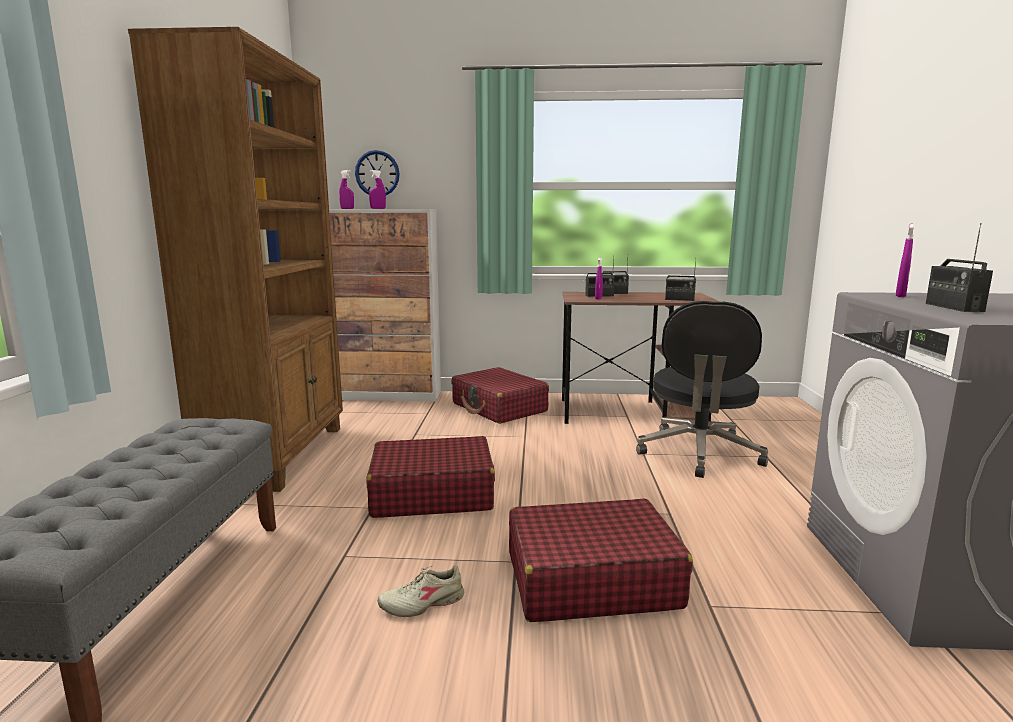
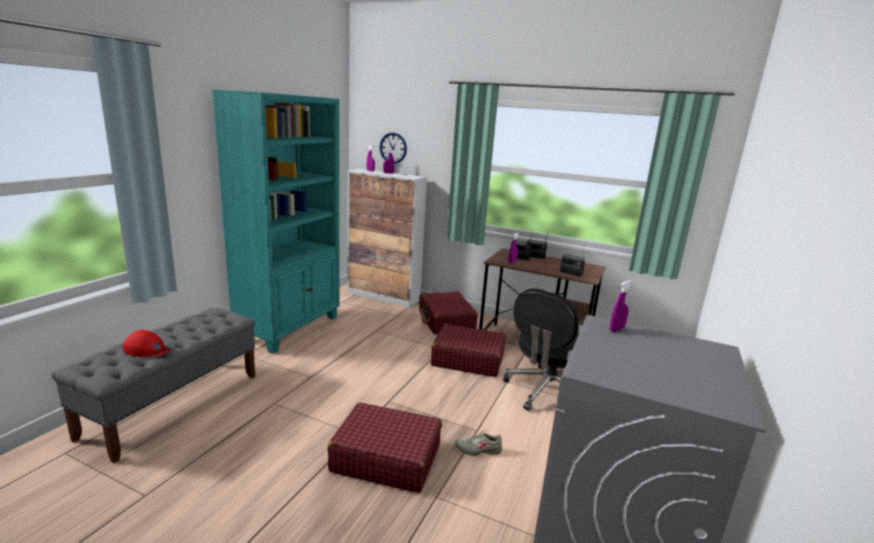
camera: 20 degrees right, 5 degrees up
(108, 492) = (147, 349): none -> red cap
(278, 455) = (290, 328): brown bookcase -> turquoise bookcase
(423, 603) = (289, 443): beige shoe -> beige shoe (478, 449)
(431, 494) = (349, 376): red suitcase -> red suitcase (467, 359)
(953, 307) = (610, 353): radio -> none

